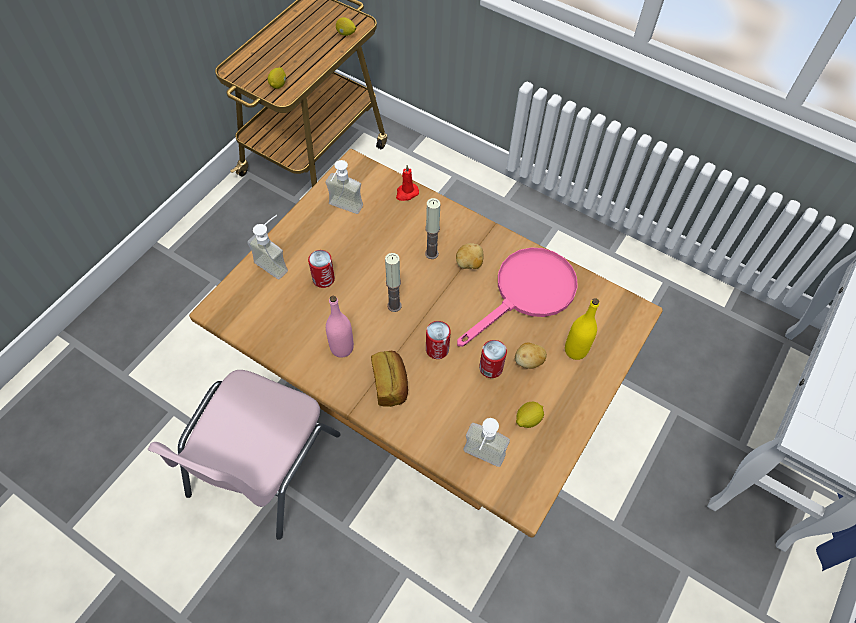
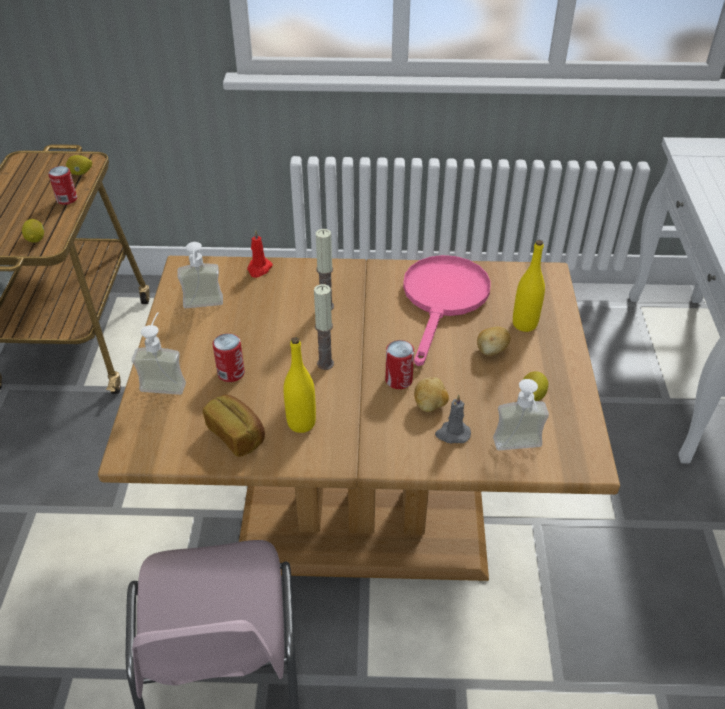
camera: 30 degrees left, 15 degrees down
(342, 348) = (301, 423): pink bottle -> yellow bottle
(391, 384) = (378, 430): bread -> bread (237, 434)
(441, 418) = (452, 434): none -> grey candle
(469, 264) = (369, 300): potato -> potato (430, 405)
(491, 368) = (462, 371): can -> can (67, 199)

